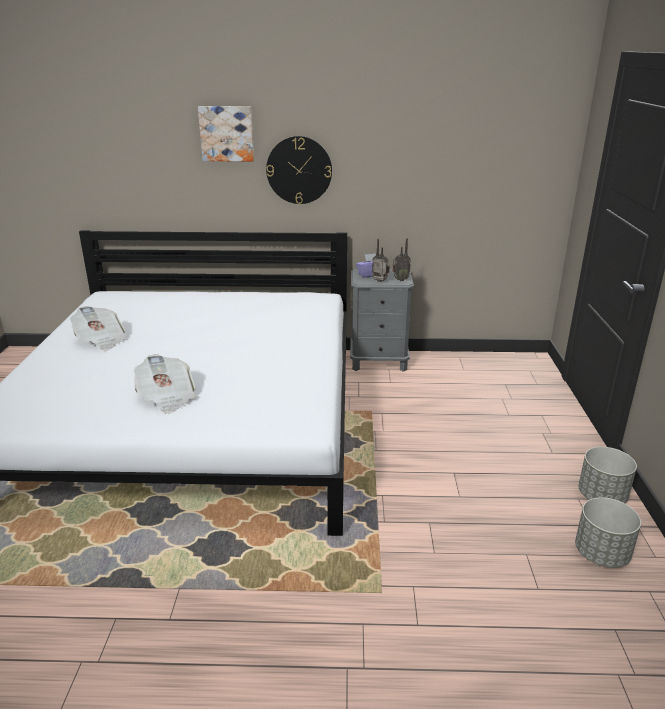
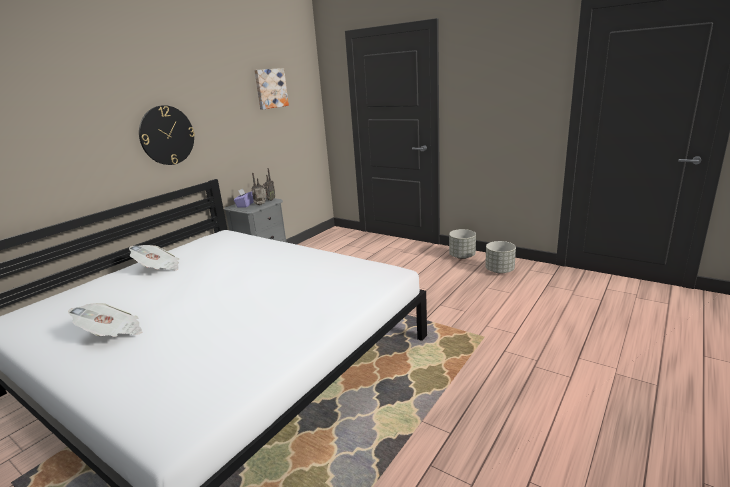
camera: 55 degrees left, 5 degrees down
(167, 398) = (280, 315): newspaper -> newspaper (159, 268)
(227, 133) = (95, 110): picture -> picture (270, 88)

